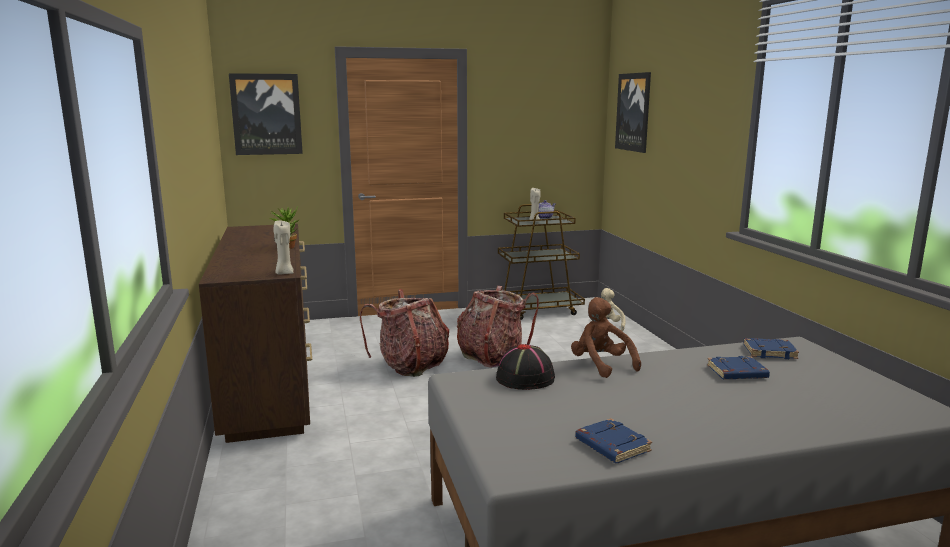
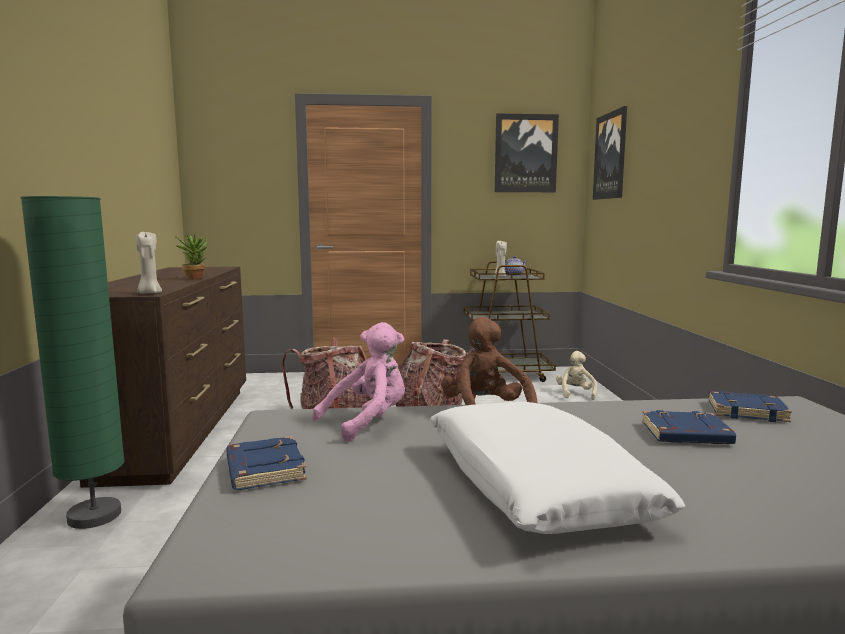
camera: 10 degrees right, 5 degrees down
(260, 464) = (95, 516): none -> green floor lamp
(266, 114) = (226, 161): picture -> picture (525, 153)
(525, 378) = (368, 422): black hat -> pink plush toy
(611, 446) = (414, 528): blue book -> blue book (263, 470)
(663, 415) = (535, 485): none -> white pillow

